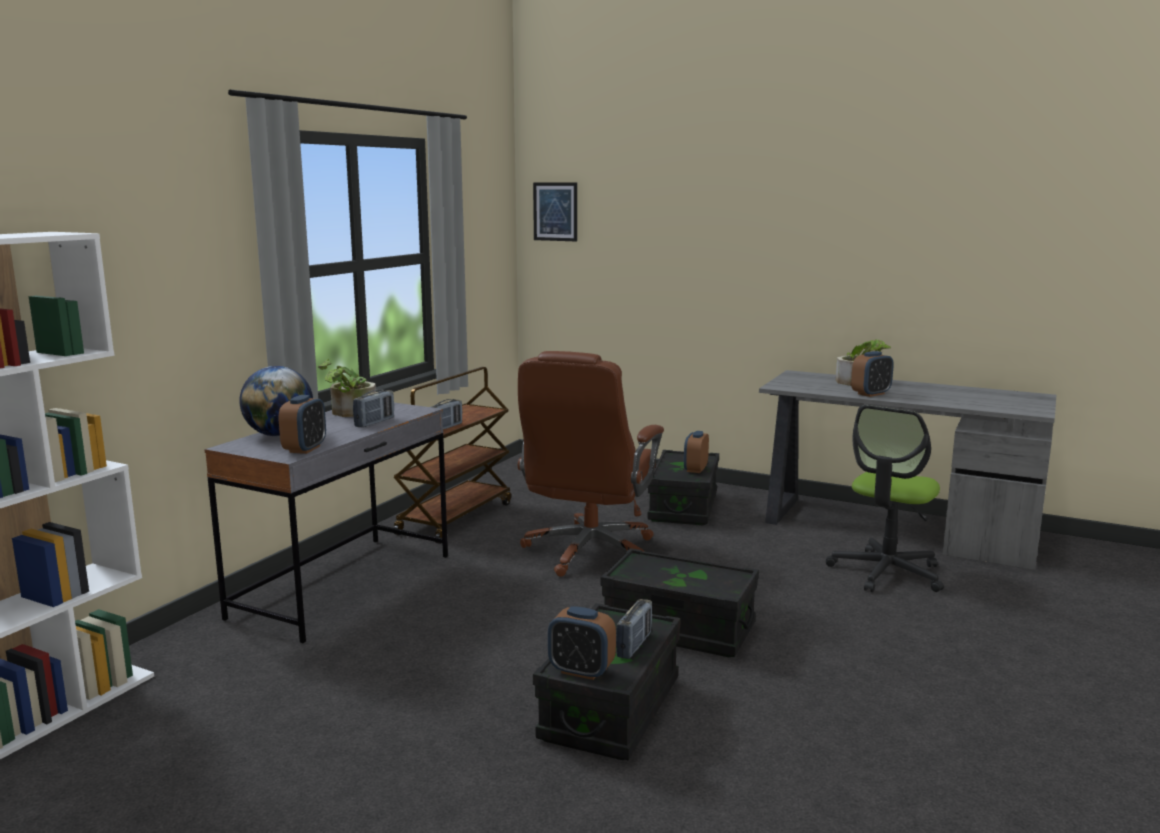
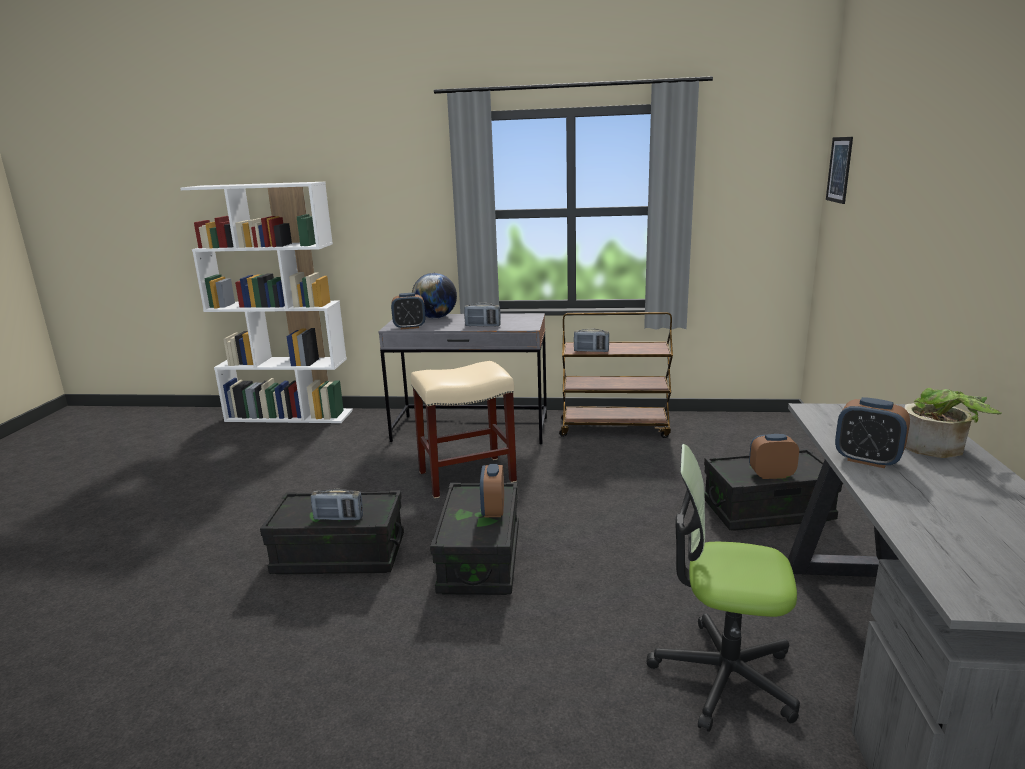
camera: 70 degrees right, 5 degrees up
(349, 413) = (501, 317): potted plant -> none
(482, 609) = (466, 477): none -> beige stool
(581, 671) = (296, 507): alarm clock -> alarm clock (493, 510)
(589, 552) = (601, 490): brown office chair -> none

